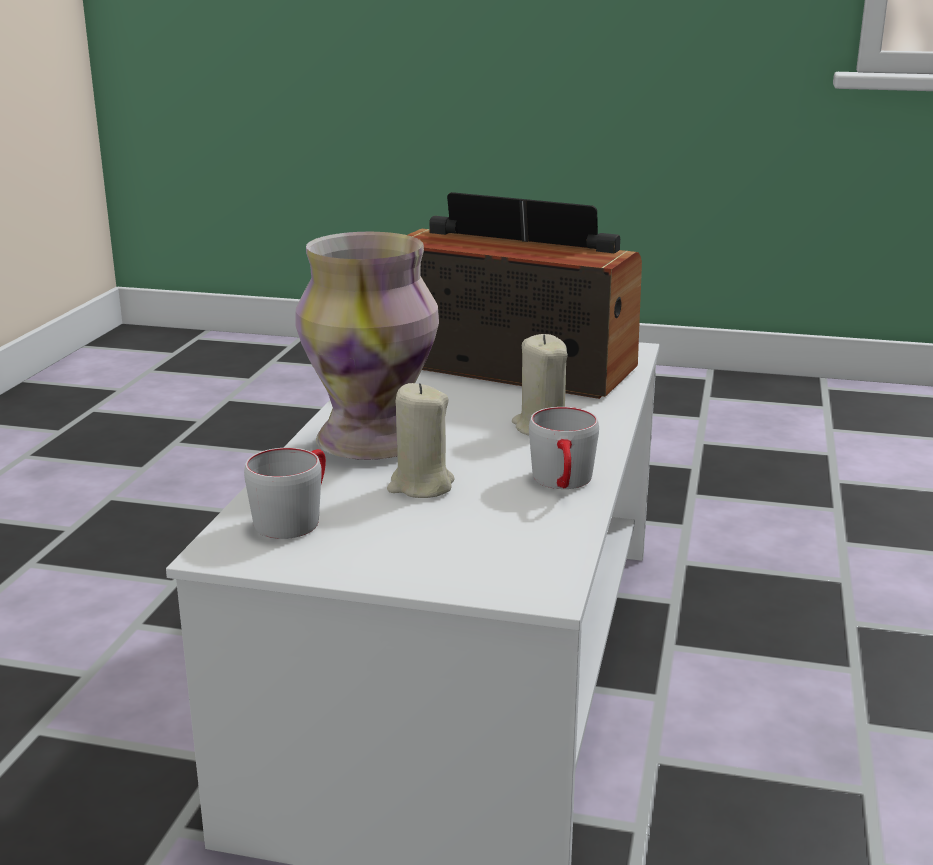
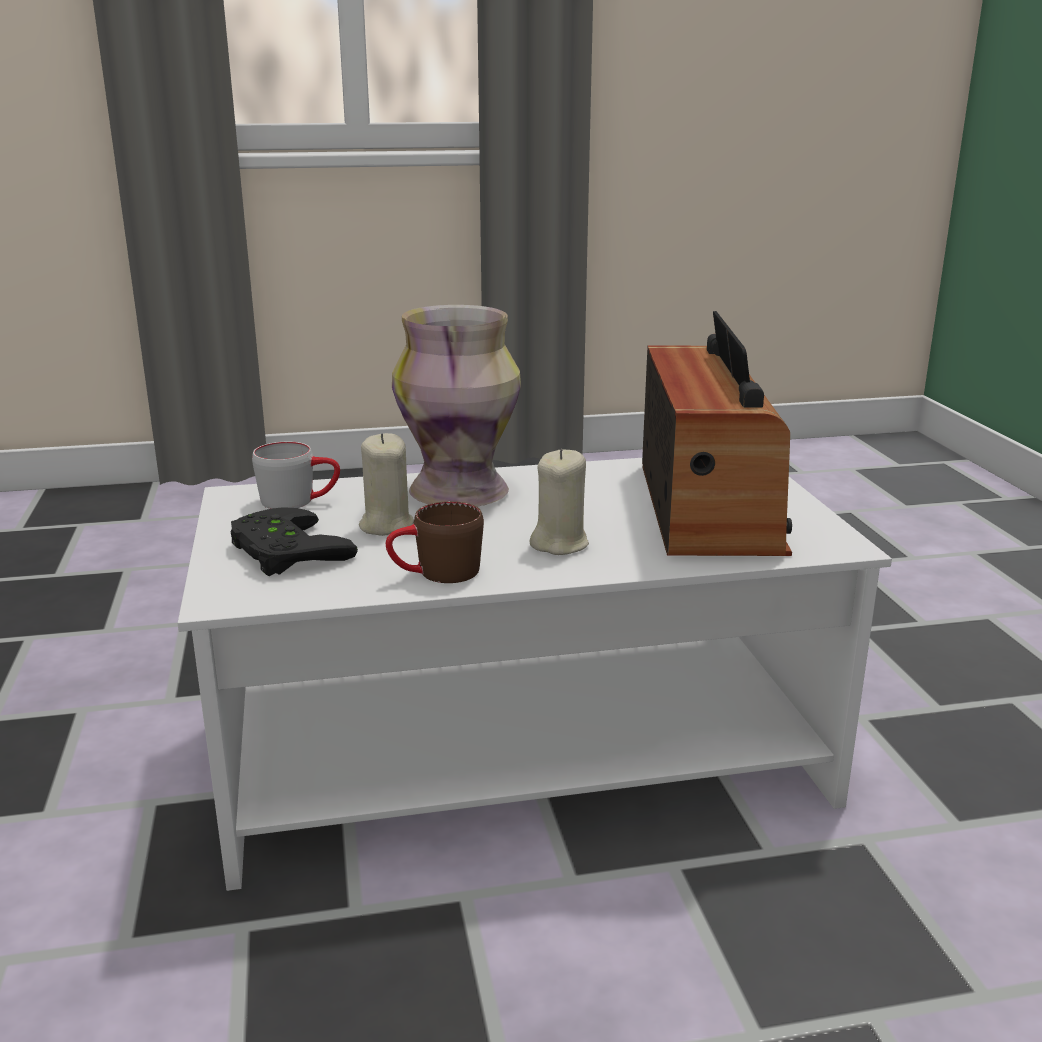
camera: 65 degrees right, 0 degrees up
(440, 544) = (282, 551): none -> black game controller
(564, 483) = (435, 574): grey mug -> brown mug

